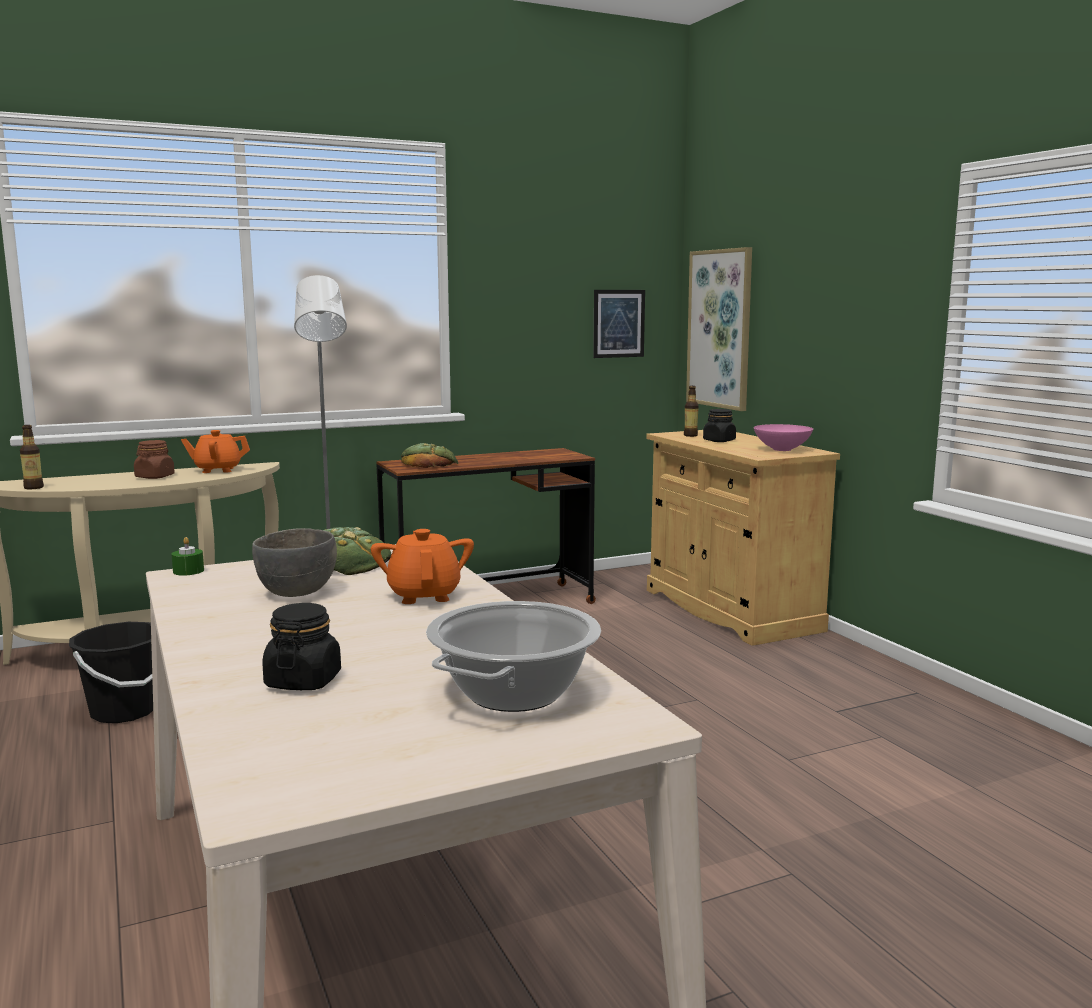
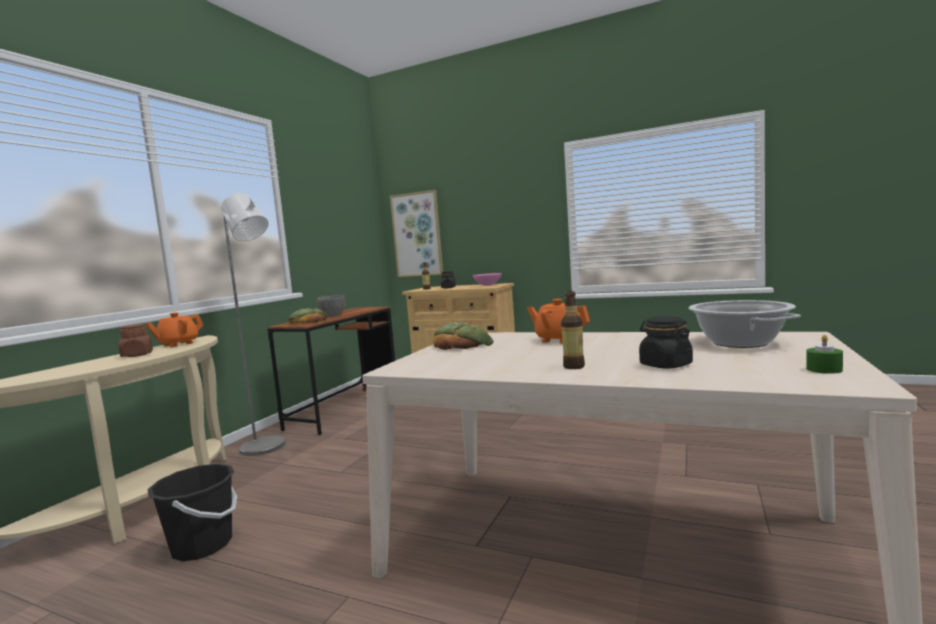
camera: 40 degrees left, 5 degrees down
(34, 487) = (34, 380): bottle -> bottle (574, 367)
(188, 571) = (391, 367): green candle -> green candle (824, 369)
(298, 592) = (498, 354): grey bowl -> grey bowl (333, 315)
(618, 323) = (361, 236): picture -> none

